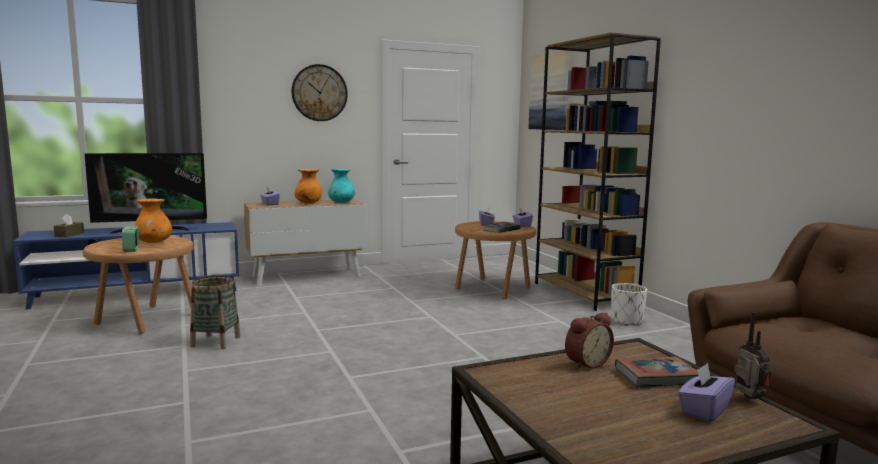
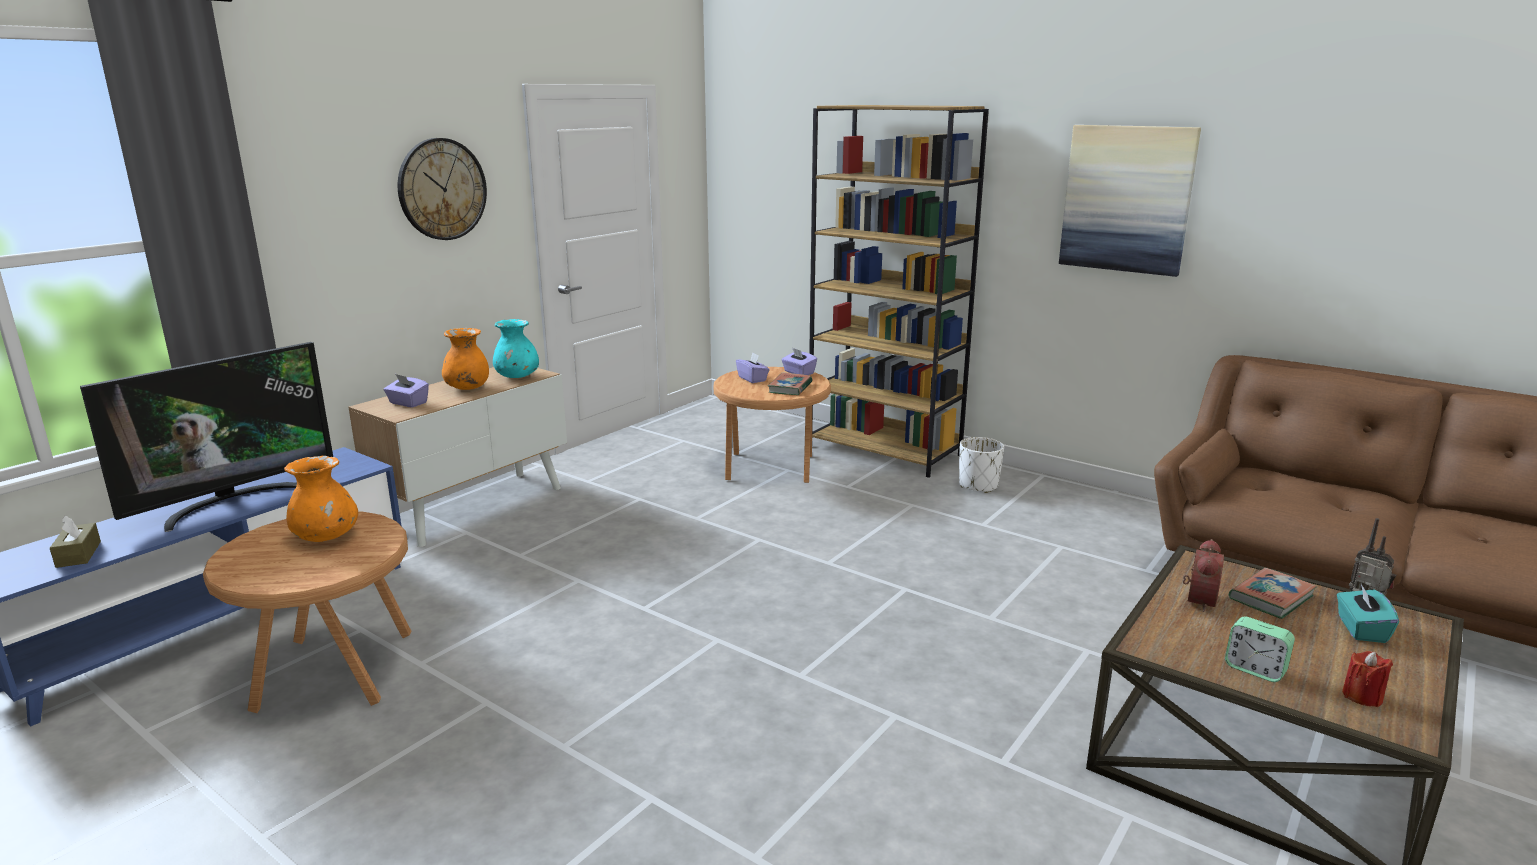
camera: 30 degrees left, 10 degrees up
(131, 250) = (326, 567): alarm clock -> alarm clock (1255, 669)
(216, 342) = (527, 678): basket -> none
(550, 91) = (775, 159): picture -> picture (1127, 199)
(612, 441) = (1362, 696): none -> red candle
(704, 410) = (1360, 629): purple tissue box -> turquoise tissue box

